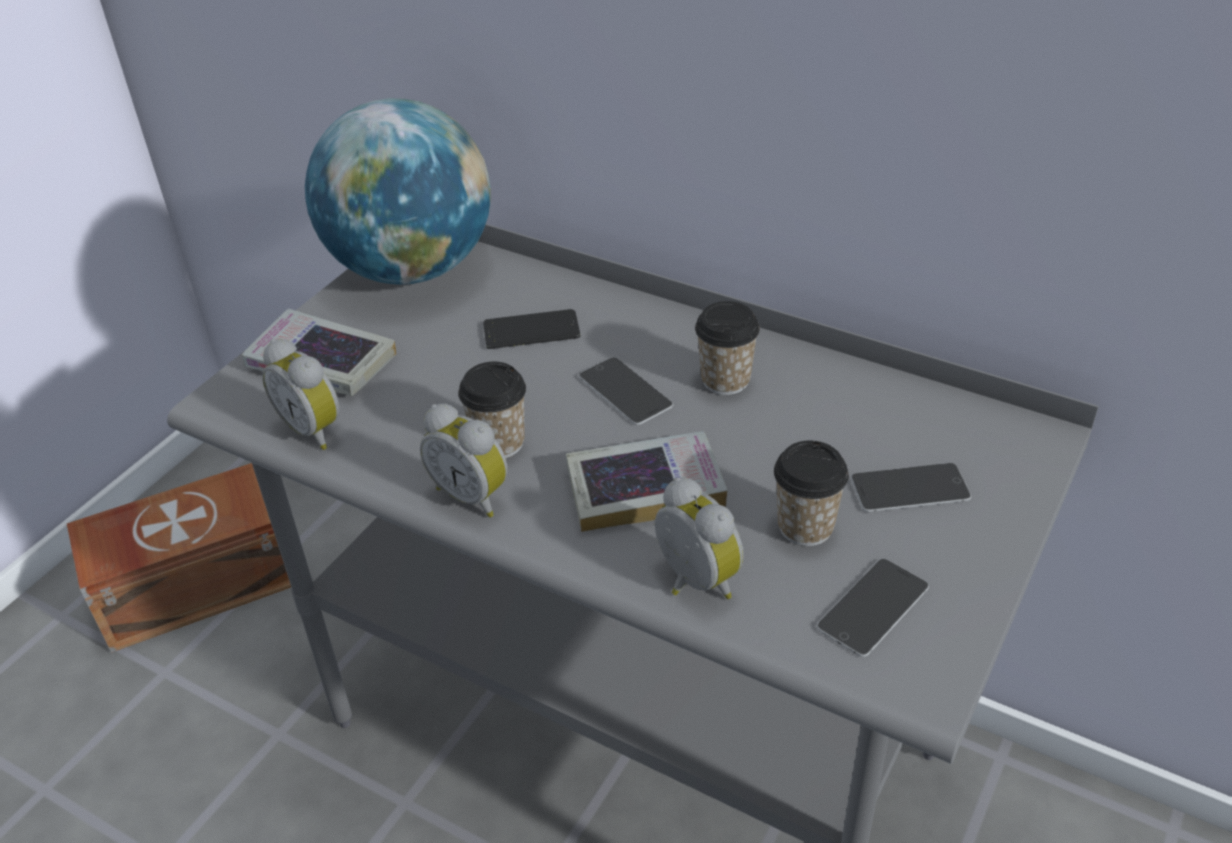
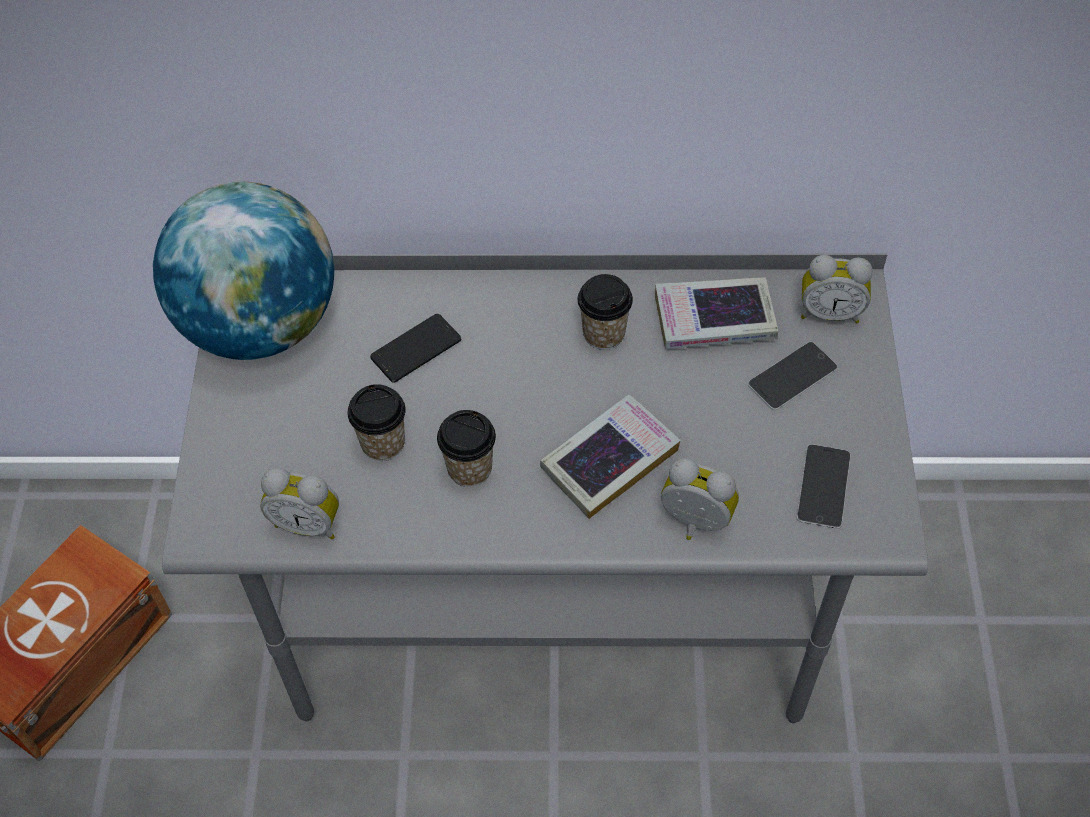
camera: 30 degrees left, 15 degrees up
(321, 363) = (259, 457): book -> book (714, 320)
(473, 495) = (485, 524): alarm clock -> alarm clock (829, 312)
(625, 391) = (534, 377): phone -> none
(805, 526) = (741, 441): cup -> cup (383, 443)

